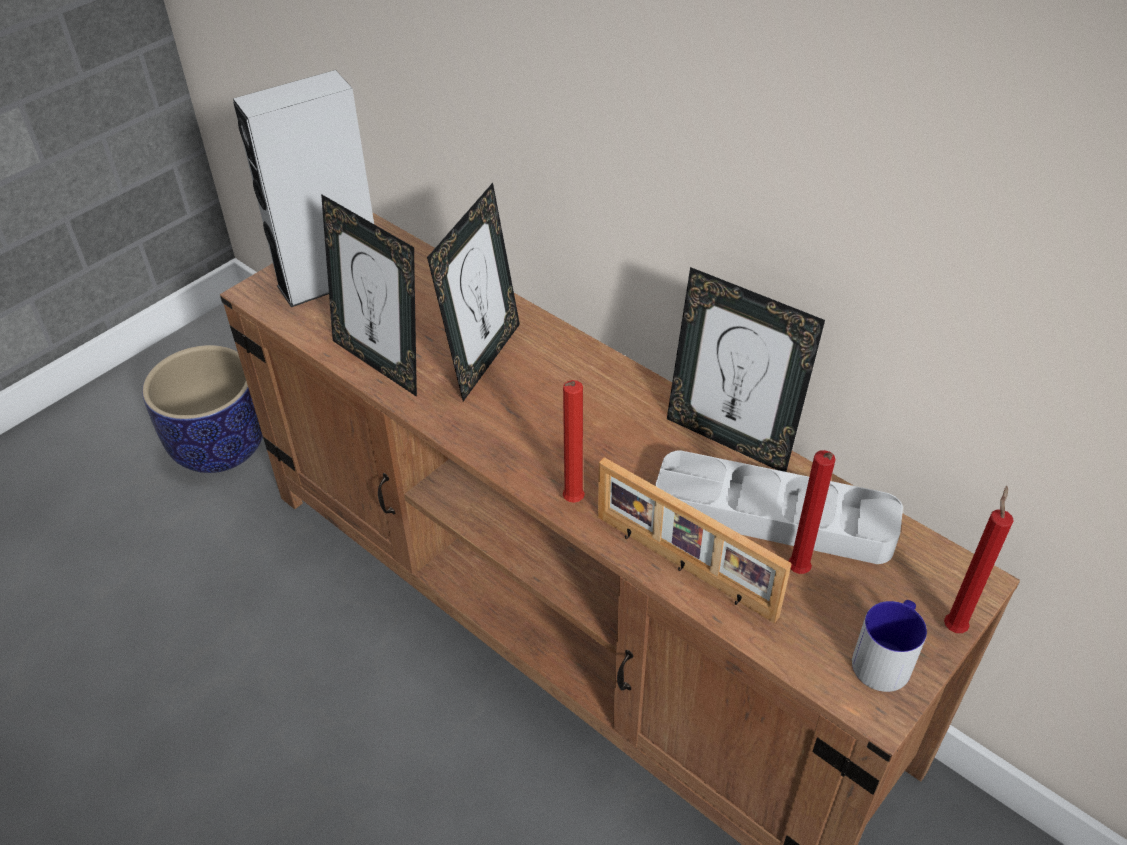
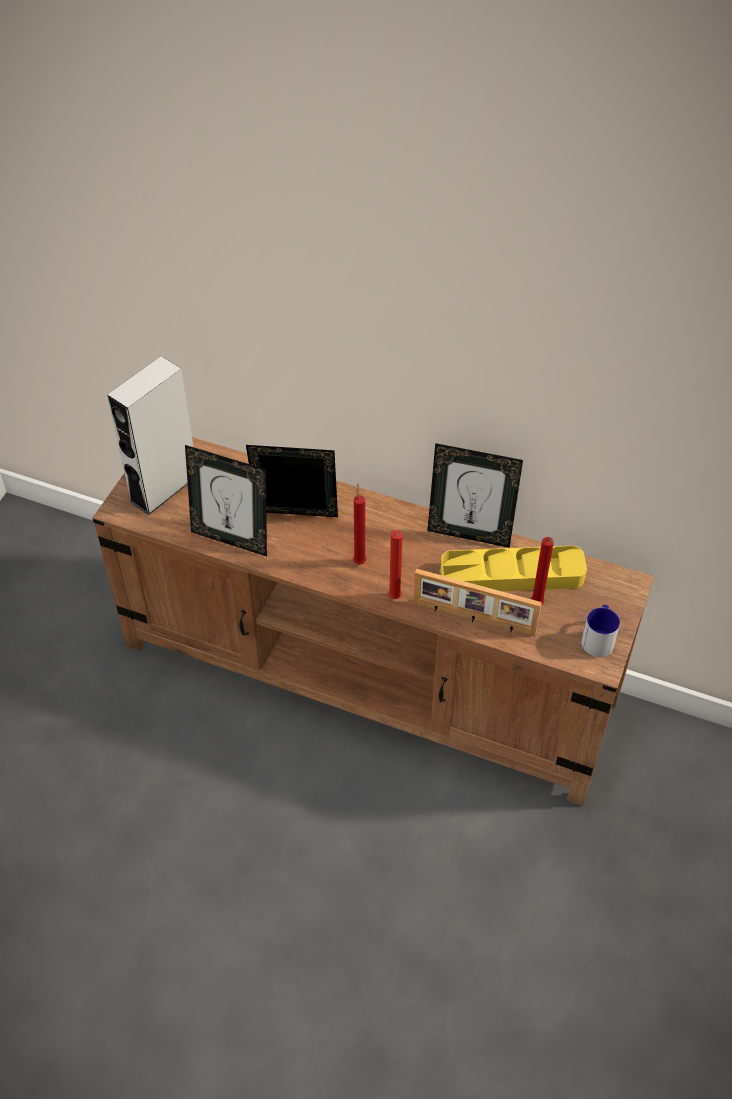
camera: 20 degrees left, 5 degrees up
(221, 446) = (59, 619): planter -> none
(483, 358) = (296, 519): picture frame -> picture frame turned 90 degrees counterclockwise
(773, 515) = (512, 575): grey tray -> yellow tray
(954, 625) = (627, 611): red candle -> red candle (359, 561)

